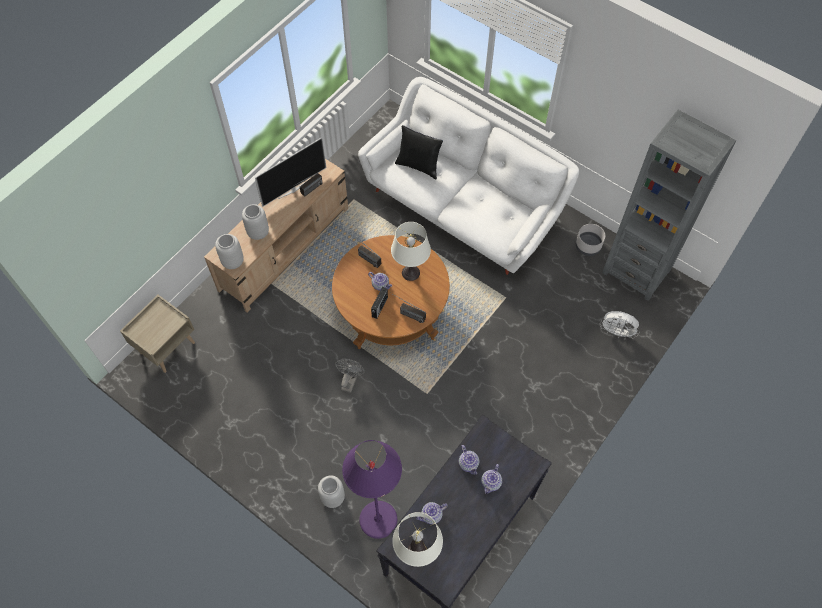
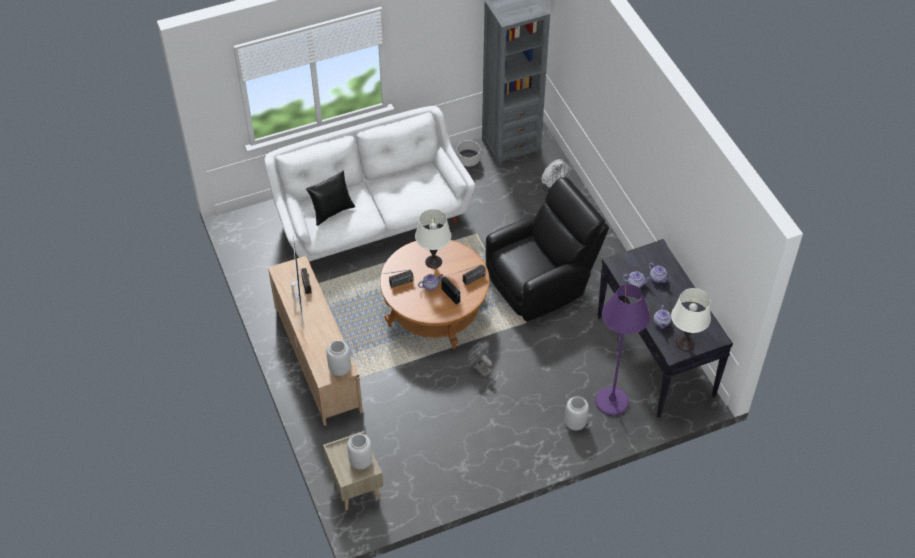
camera: 60 degrees left, 10 degrees down
(258, 232) = (323, 339): grey vase -> grey vase (360, 461)
(484, 383) = (541, 283): none -> black armchair

